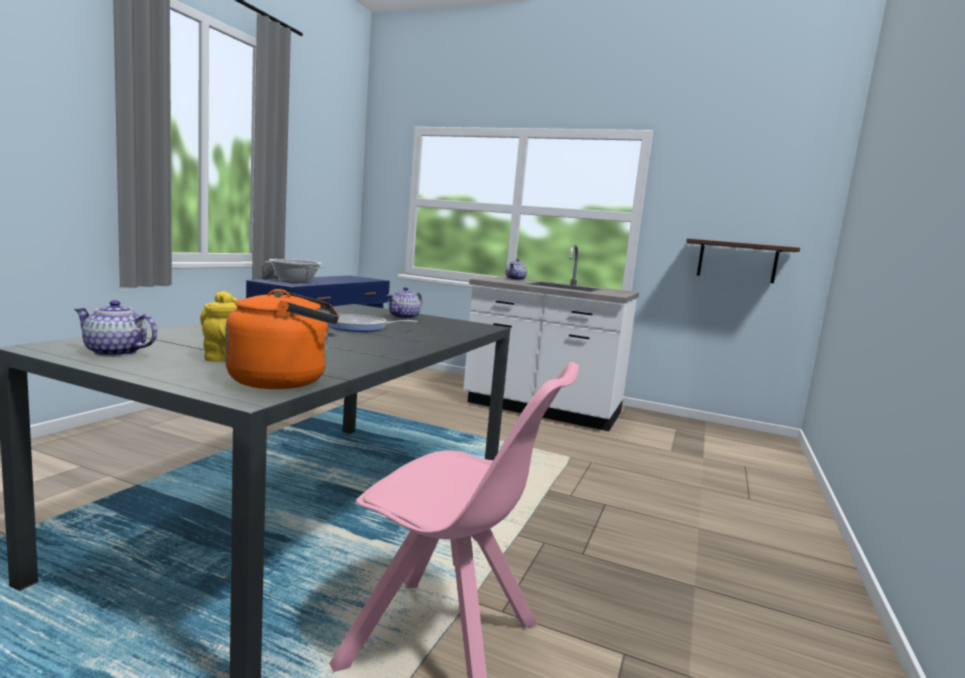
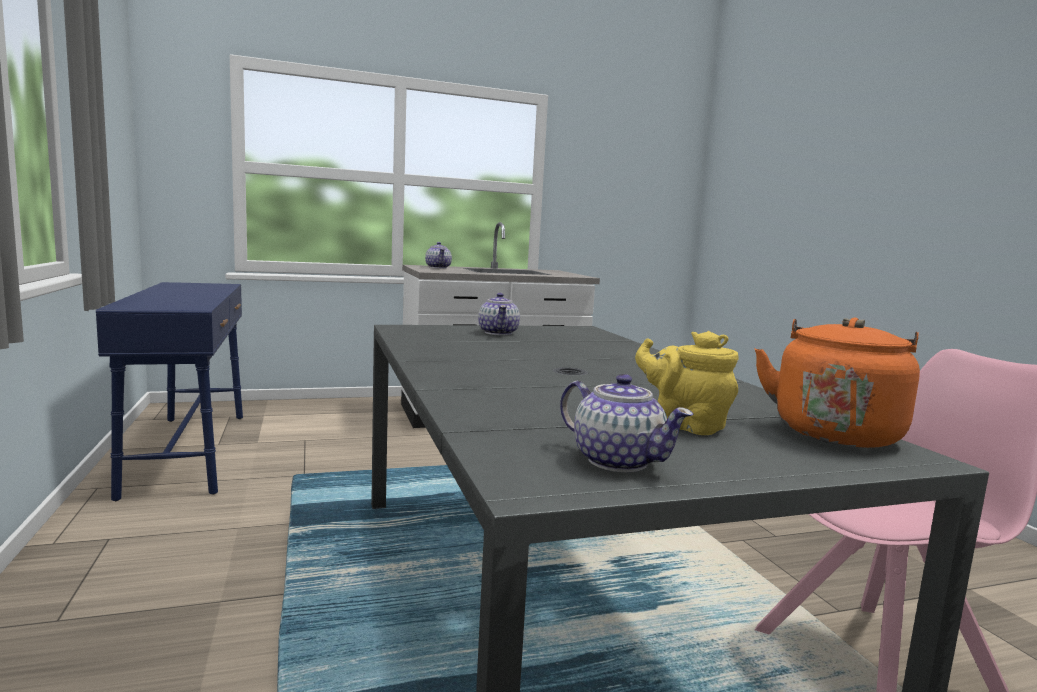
camera: 40 degrees left, 0 degrees up
(115, 353) = (617, 460): teapot -> teapot turned 105 degrees counterclockwise
(295, 281) = (167, 302): cooking pot -> none
(359, 327) = (544, 354): frying pan -> none
(737, 261) = (629, 232): shelf -> none

